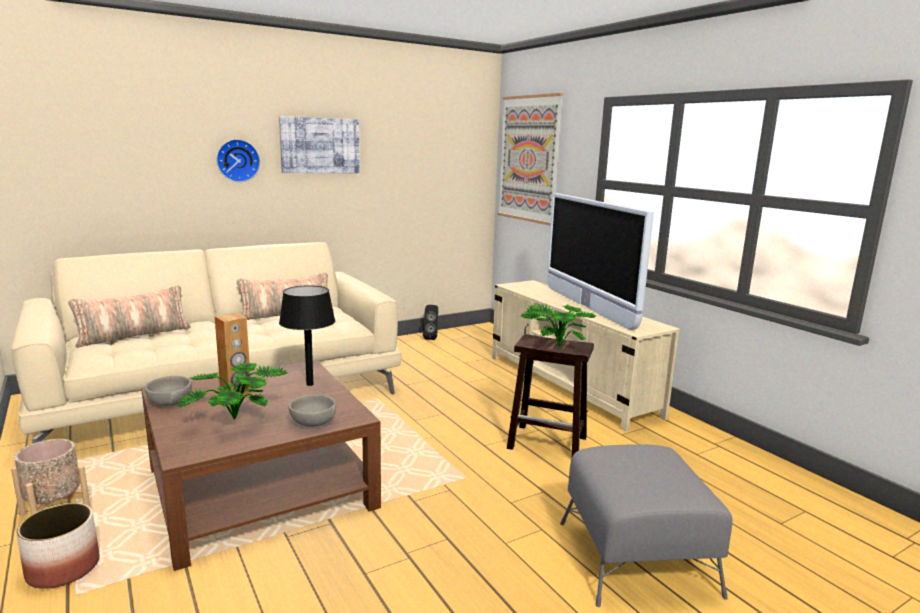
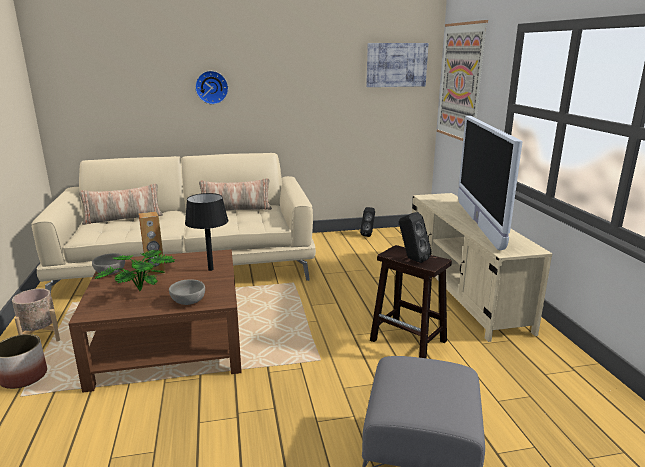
camera: 20 degrees right, 5 degrees up
(320, 145) = (277, 73): picture -> picture (396, 65)
(554, 346) = (412, 259): potted plant -> black speaker

